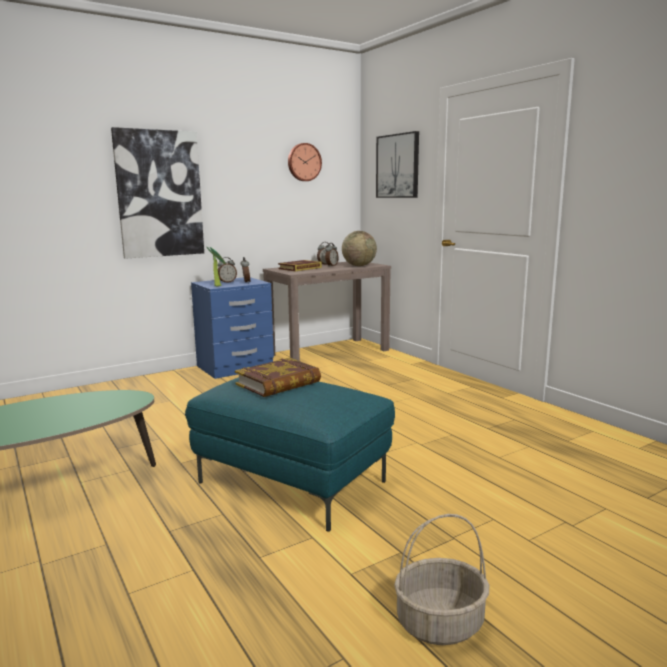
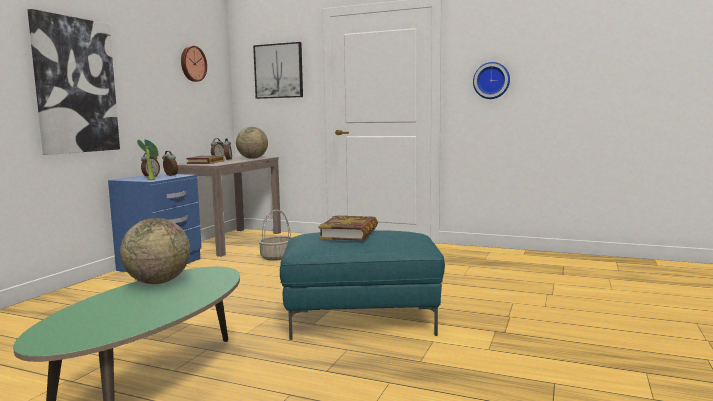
camera: 35 degrees left, 5 degrees down
(79, 399) = (158, 282): none -> globe
(439, 624) = (569, 352): basket -> basket (277, 257)
(630, 182) = (491, 80): none -> wall clock

